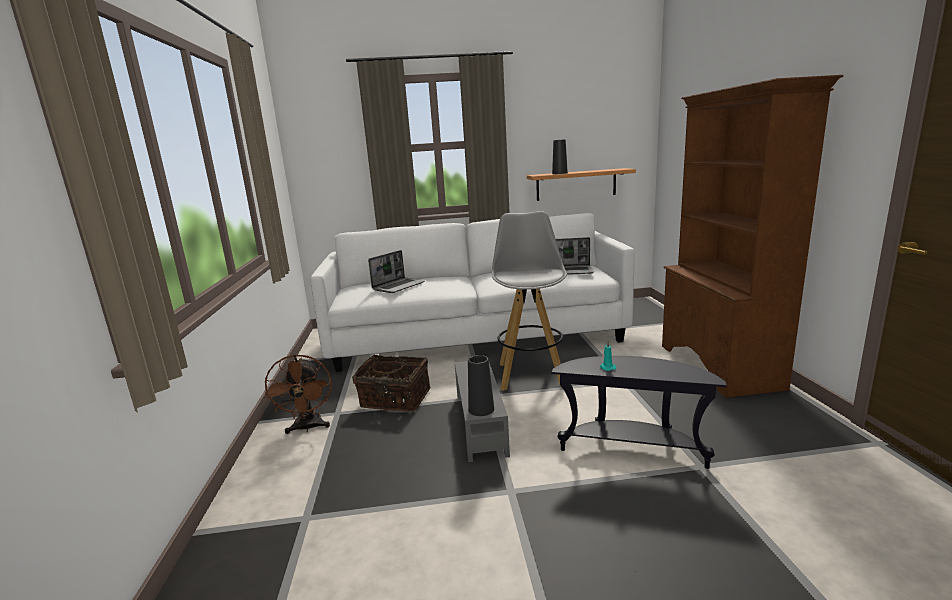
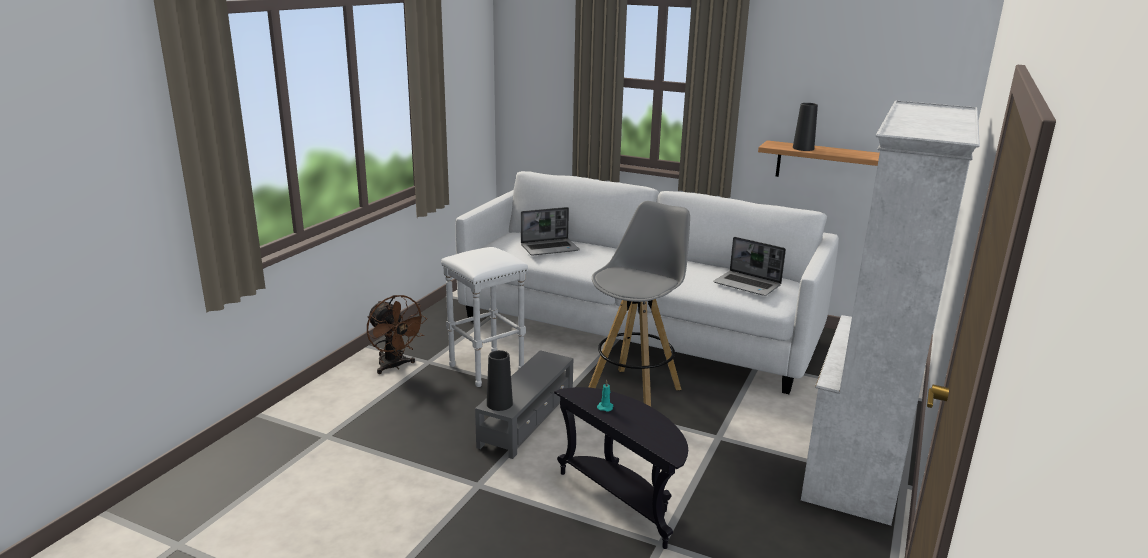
camera: 30 degrees right, 5 degrees up
(308, 428) = (395, 366): brown fan -> brown fan turned 60 degrees counterclockwise
(394, 399) = (484, 368): basket -> white stool
(719, 366) = (857, 466): brown bookcase -> white bookcase

